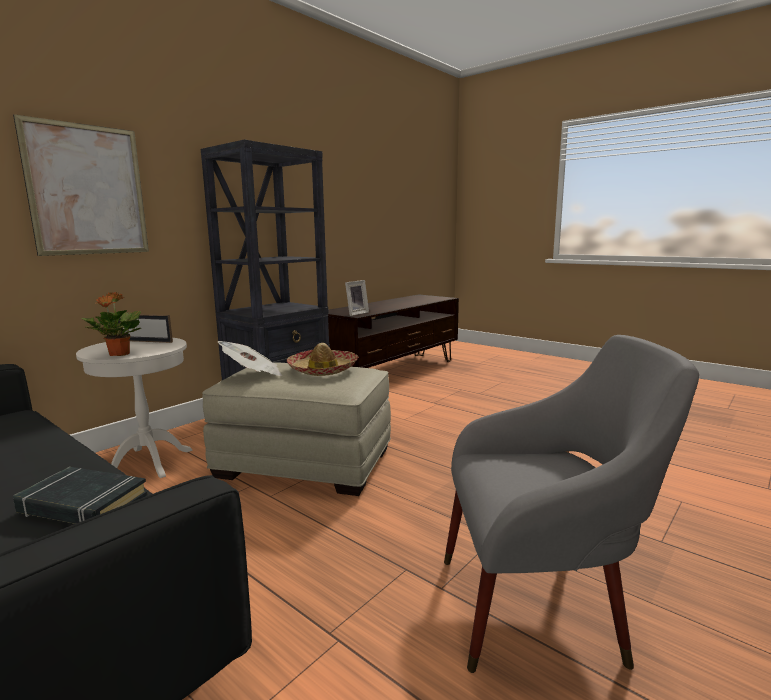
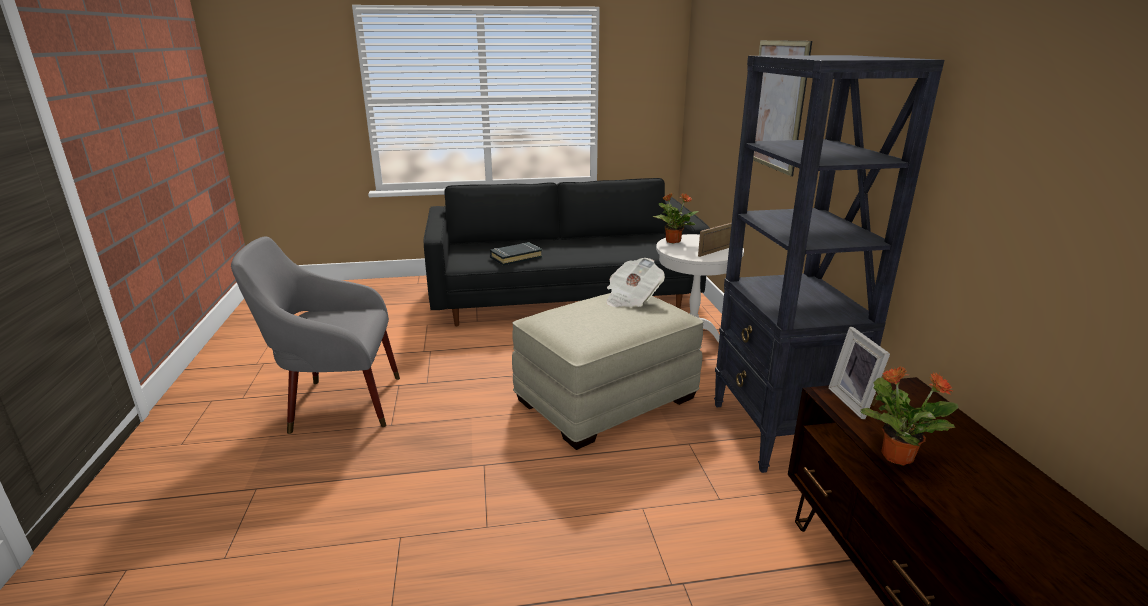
camera: 130 degrees right, 10 degrees up
(323, 370) = (602, 323): hat -> none
(386, 309) = (896, 456): none -> potted plant
(541, 606) = (337, 403): grey armchair -> grey armchair turned 45 degrees clockwise

